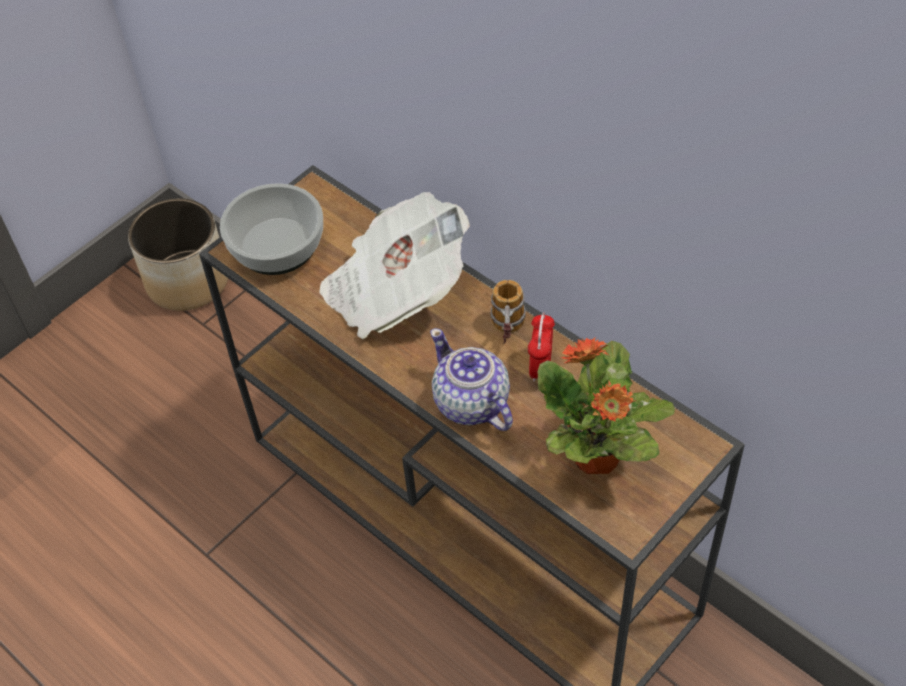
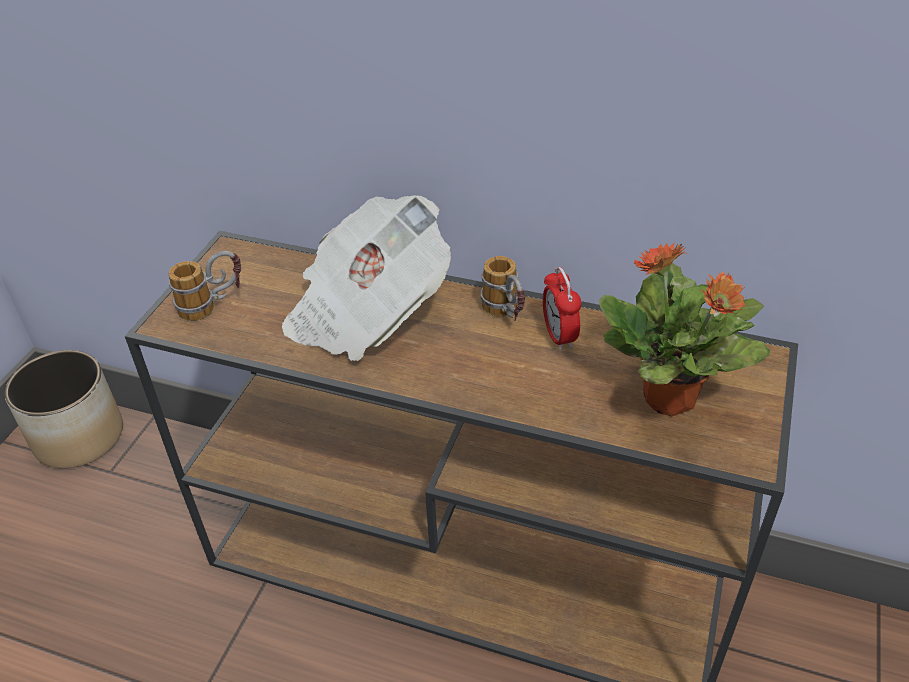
camera: 25 degrees left, 10 degrees down
(276, 245) = (213, 305): bowl -> mug
(471, 404) = (509, 389): teapot -> none

